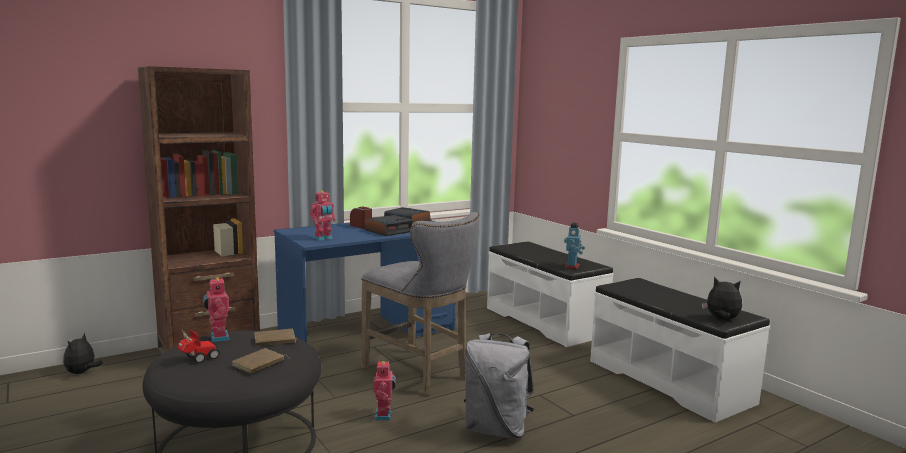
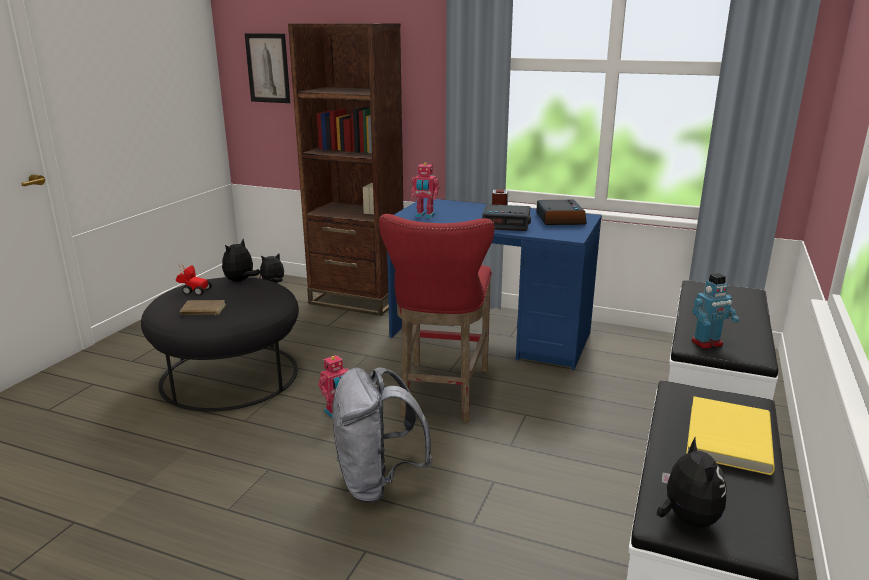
camera: 55 degrees right, 10 degrees up
(51, 116) = (268, 68): none -> picture
(218, 338) = (241, 281): toy robot -> plush toy
(275, 340) = (256, 298): brown book -> none
(419, 374) = (441, 394): grey stool -> red stool
(664, 293) = (726, 437): none -> yellow book

